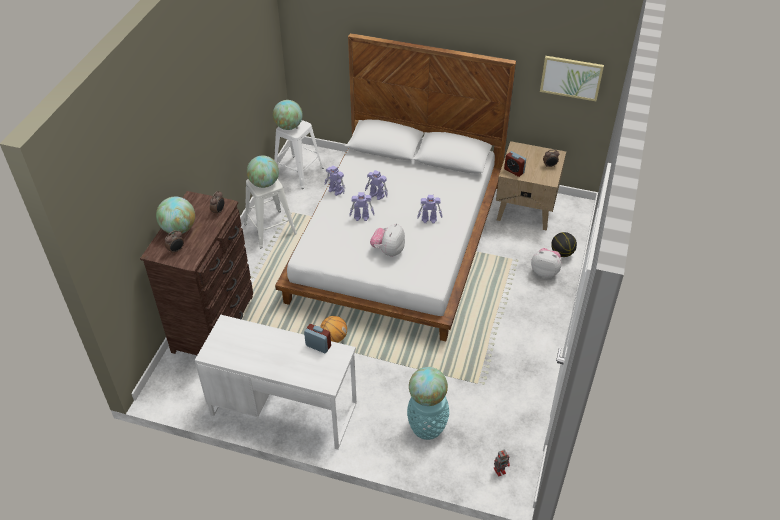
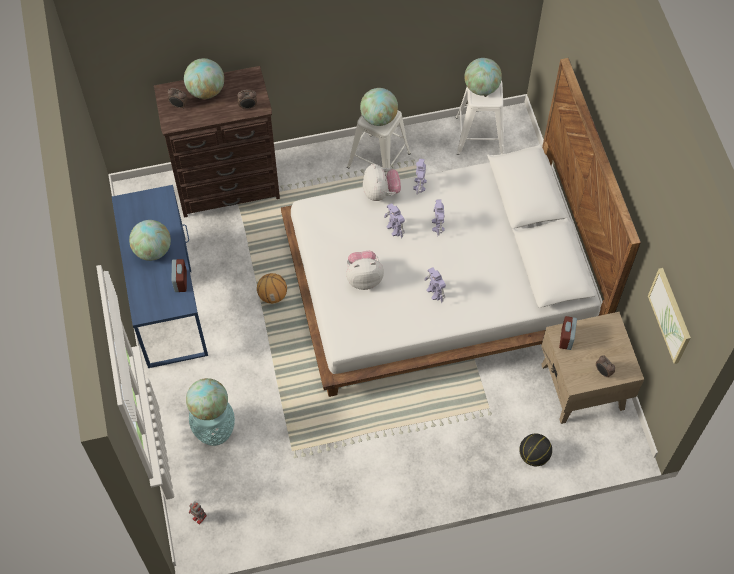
camera: 60 degrees right, 15 degrees up
(273, 352) = (153, 250): none -> globe
(283, 408) = (167, 299): white desk -> blue desk
(545, 271) = (492, 449): plush toy -> plush toy (380, 192)

